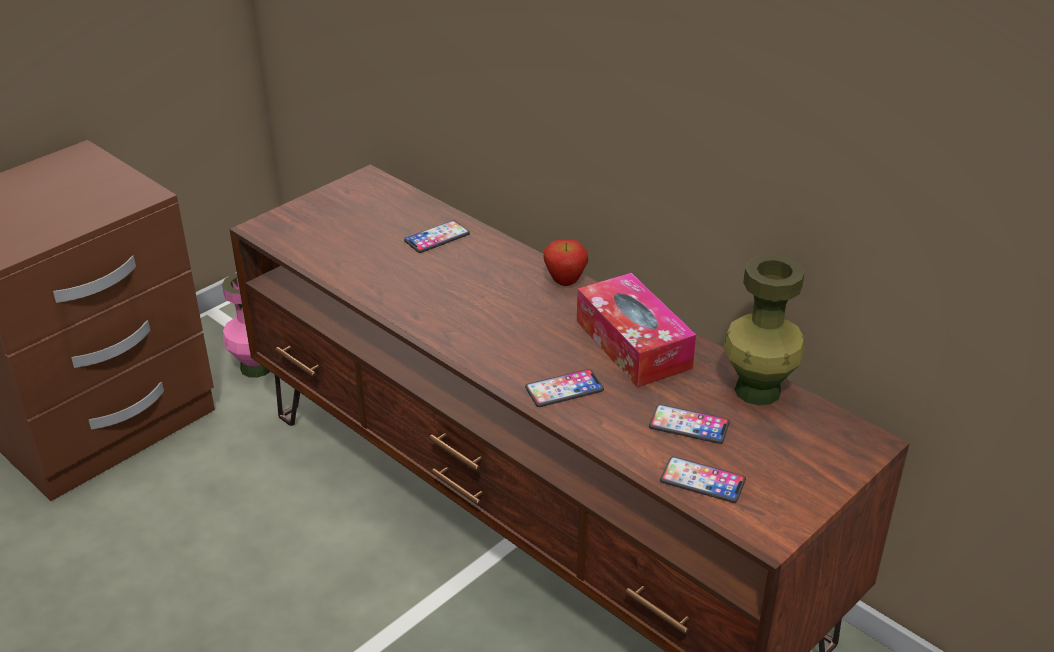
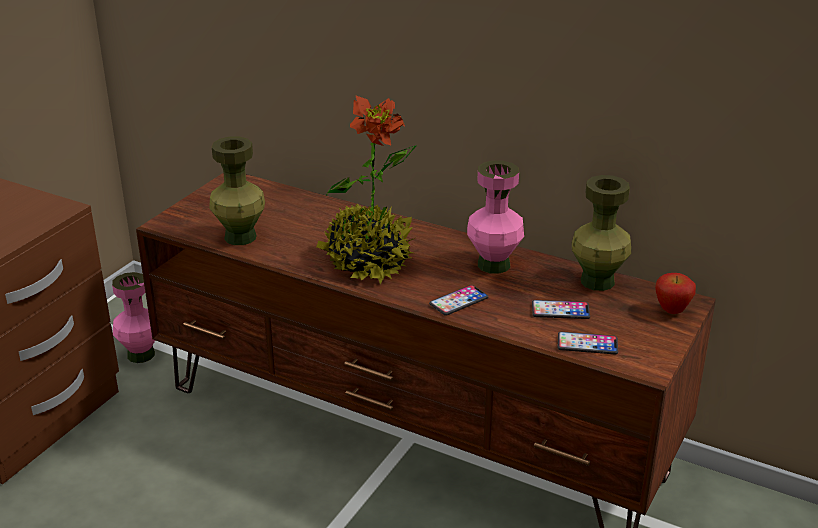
camera: 15 degrees left, 5 degrees down
(341, 258) = (240, 237): none -> green vase
(437, 238) = (309, 213): phone -> none
(477, 315) = (368, 261): none -> potted plant
(565, 283) = (423, 231): apple -> apple (672, 311)
(633, 344) = (494, 264): tissue box -> pink vase

